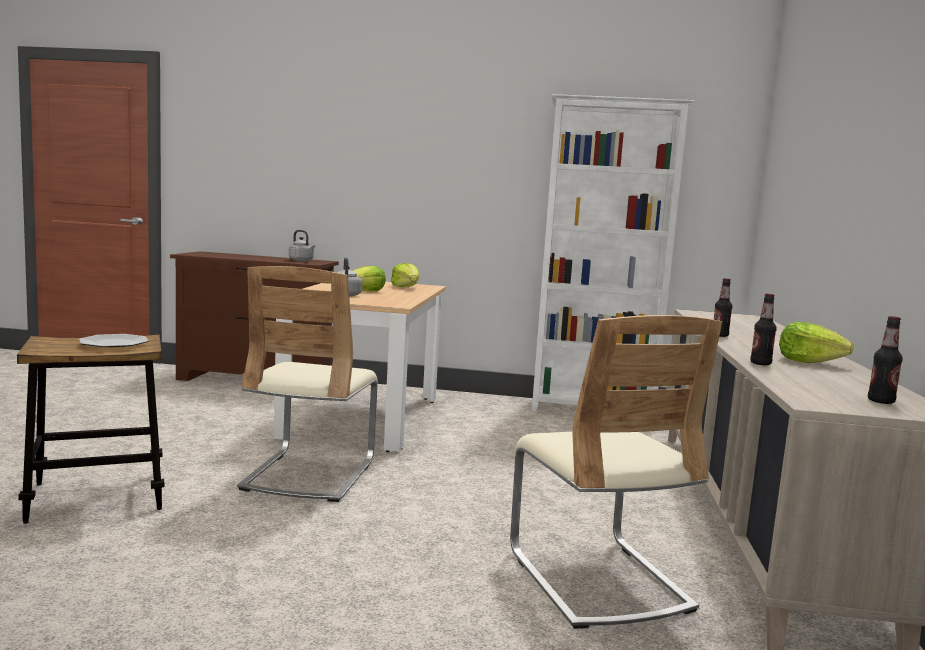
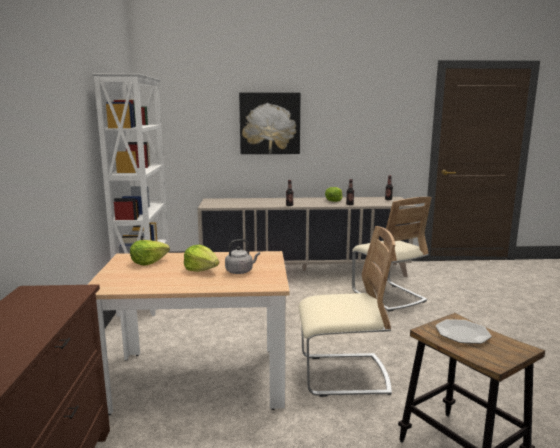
camera: 100 degrees left, 5 degrees up
(302, 261) = (41, 300): grey kettle -> none
(597, 579) = (388, 296): beige chair -> beige chair turned 90 degrees clockwise
(840, 165) = (270, 123): none -> picture

